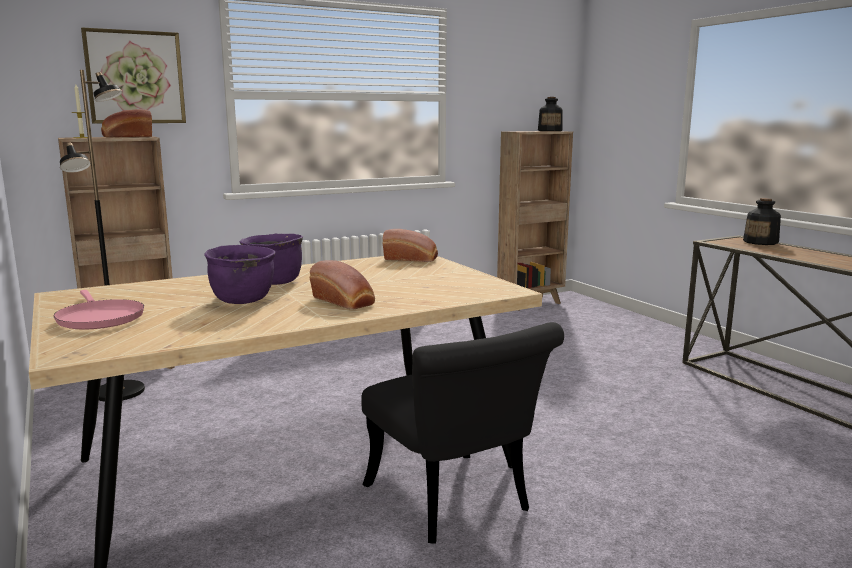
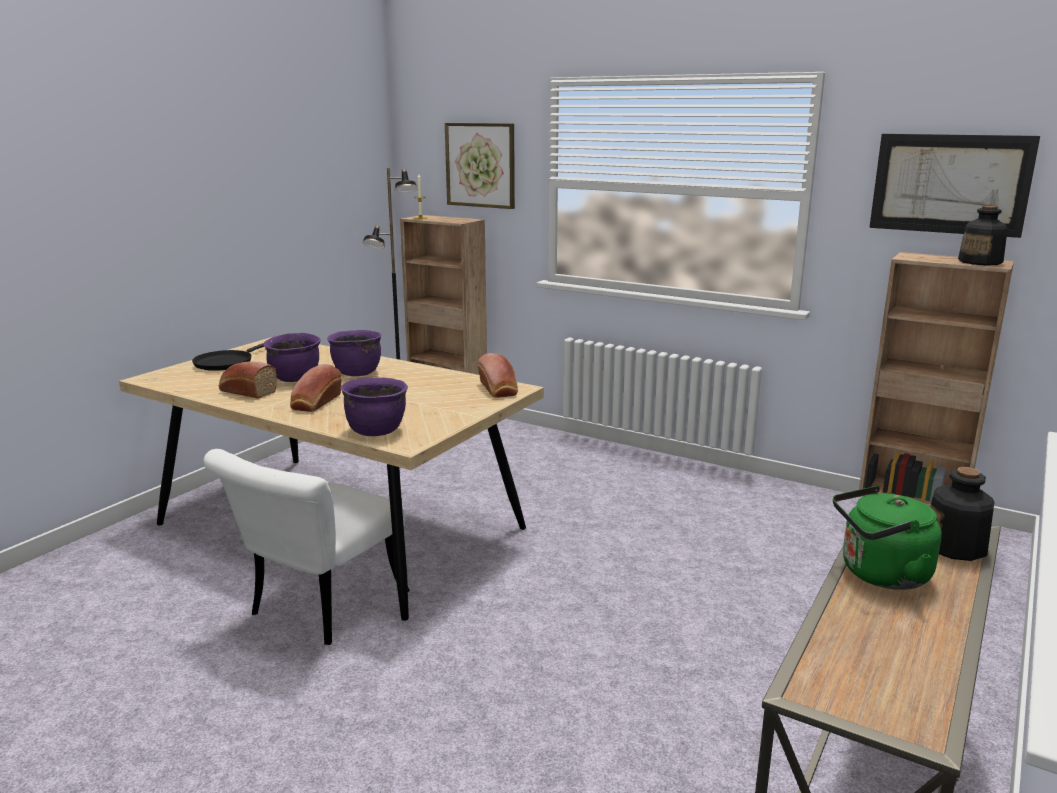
camera: 60 degrees right, 5 degrees up
(99, 318) = (226, 363): pink frying pan -> black frying pan
(127, 136) = (456, 219): bread -> bread (246, 391)
(454, 504) = (318, 608): black chair -> white chair
(463, 294) = (376, 431): none -> purple cooking pot
(518, 86) = (950, 184): none -> picture
(790, 253) = (880, 574): none -> green kettle

